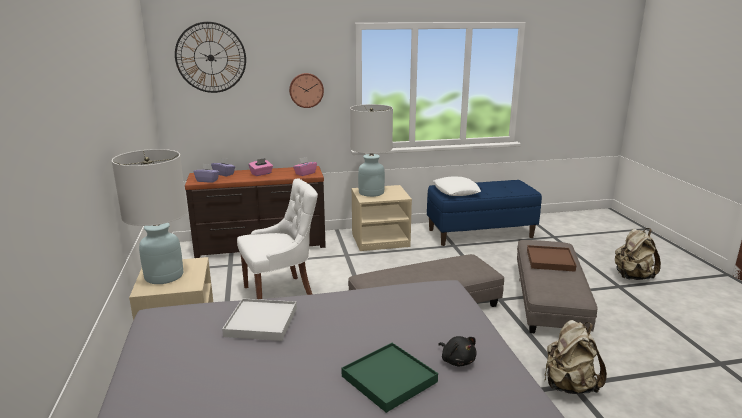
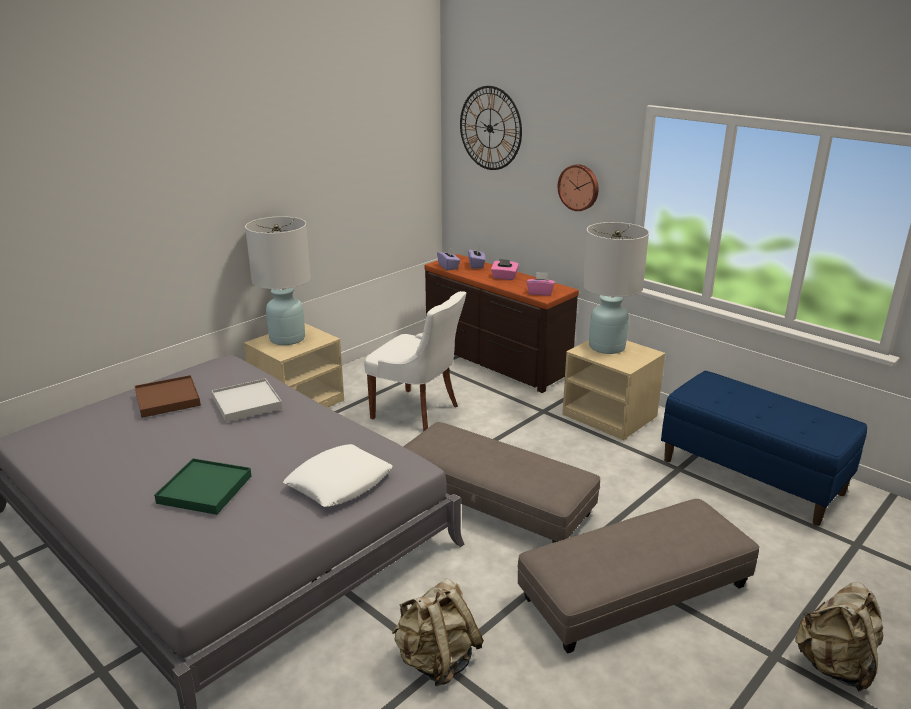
camera: 55 degrees right, 5 degrees up
(456, 191) = (718, 392): white pillow -> white pillow (339, 482)
(457, 360) = (265, 516): black plush toy -> none
(550, 260) = (651, 537): brown tray -> brown tray (167, 399)

